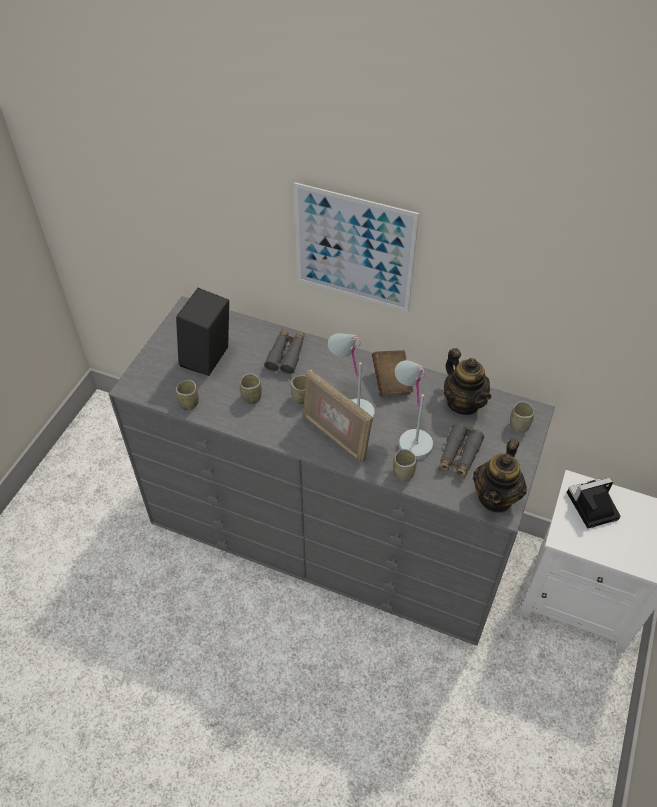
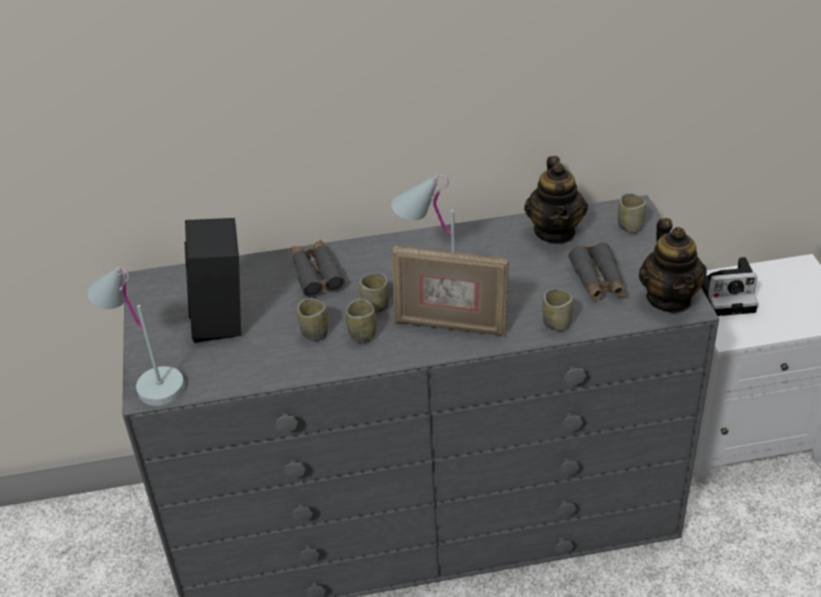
camera: 30 degrees left, 10 degrees down
(189, 403) = (242, 374): cup -> cup (362, 335)
(354, 249) = (365, 92): picture -> none
(391, 381) = (461, 246): brown book -> none
(409, 433) = (527, 284): white table lamp -> white table lamp (146, 379)
(463, 402) = (555, 231): teapot -> teapot turned 60 degrees clockwise
(591, 507) = (729, 296): camera -> camera turned 135 degrees counterclockwise

